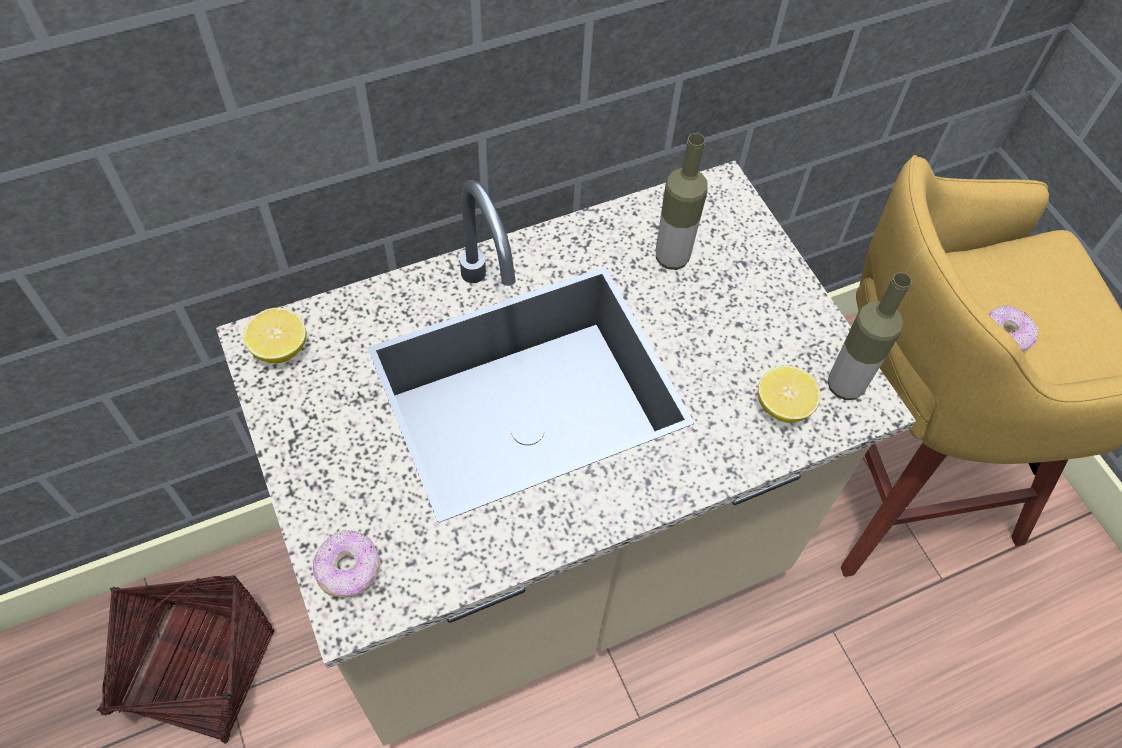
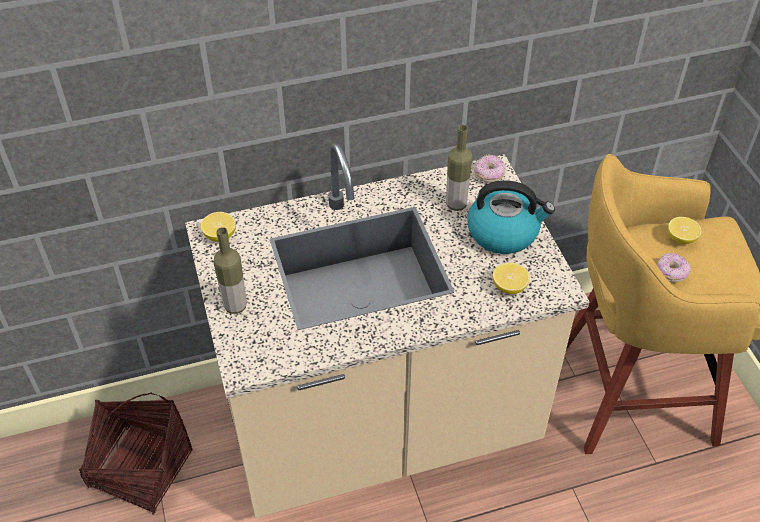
camera: 10 degrees right, 10 degrees down
(349, 570) = (244, 348): donut -> donut (489, 175)
(757, 304) = (504, 232): none -> kettle
(845, 386) = (549, 279): bottle -> bottle (235, 306)
(1008, 276) = (681, 238): none -> lemon

